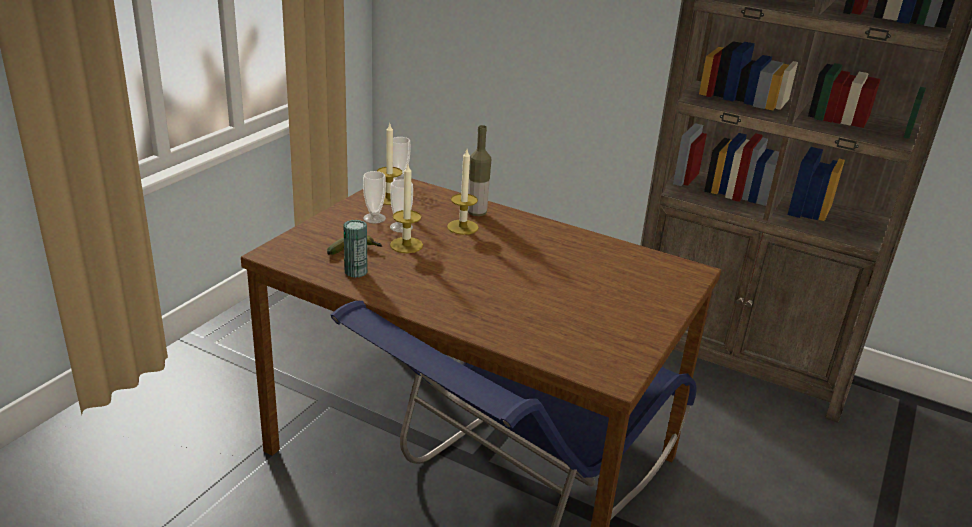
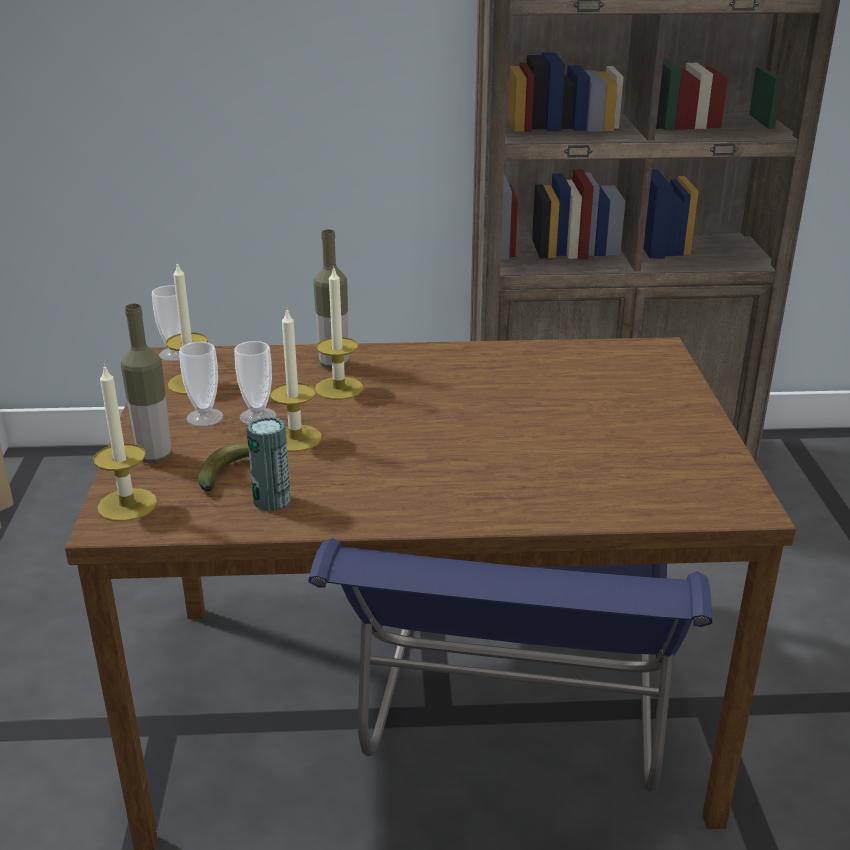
camera: 30 degrees left, 0 degrees up
(288, 247) = (127, 505): none -> candle
(327, 229) = (154, 456): none -> bottle

